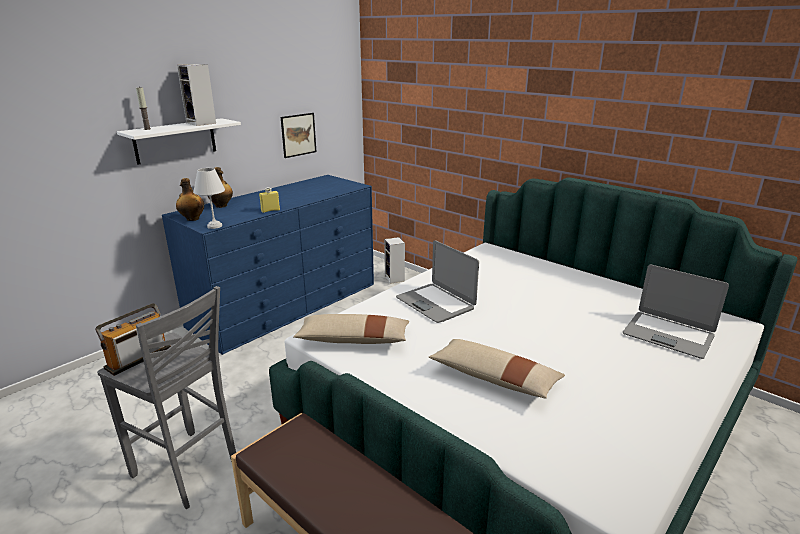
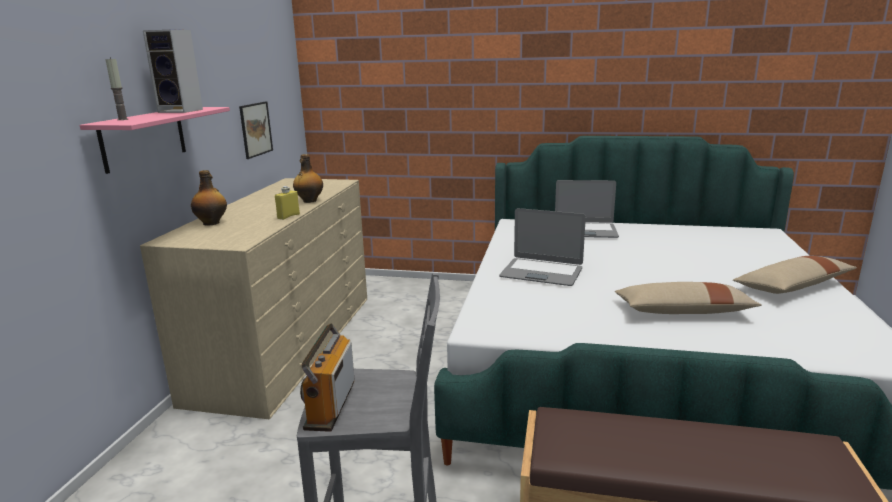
camera: 30 degrees left, 5 degrees down
(175, 141) = (144, 138): white shelf -> pink shelf
(192, 219) = (199, 241): bottle -> bottle (309, 201)
(214, 226) = (246, 241): white table lamp -> none
(286, 304) = (287, 344): blue dresser -> beige dresser
(353, 340) = (519, 321): beige pillow -> beige pillow (792, 286)
(395, 279) = (384, 289): speaker -> none
(668, 335) = (741, 249): laptop -> laptop (585, 231)

